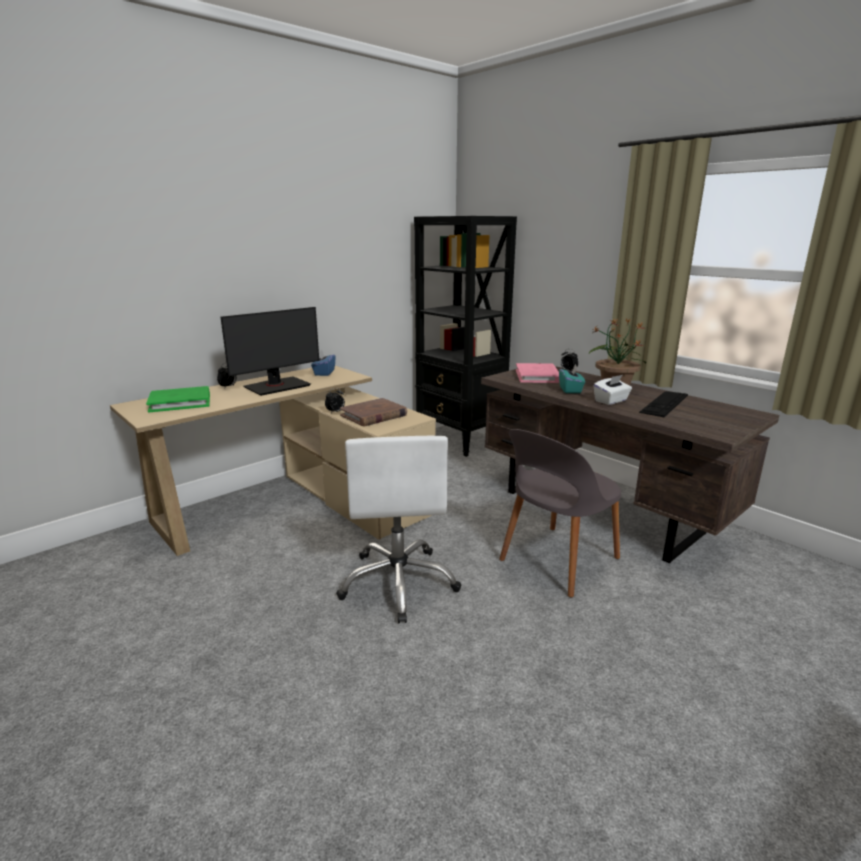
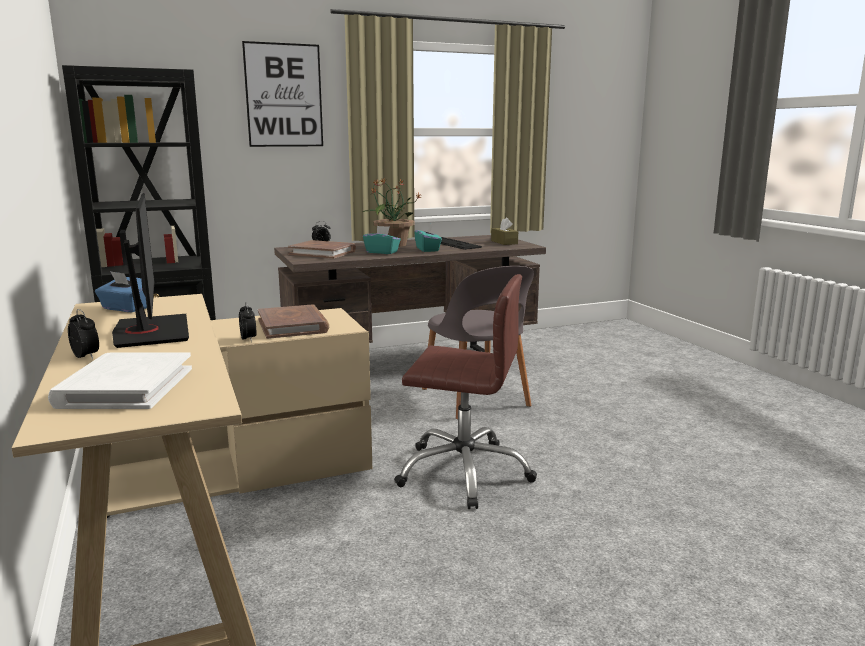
camera: 70 degrees left, 5 degrees down
(180, 402) = (126, 387): green book -> white book
(399, 582) = (464, 472): white office chair -> brown office chair
(537, 376) = (322, 253): pink book -> brown book
(580, 230) = (284, 95): none -> picture
(611, 401) = (428, 249): white tissue box -> turquoise tissue box
(720, 422) = (504, 242): none -> brown tissue box

